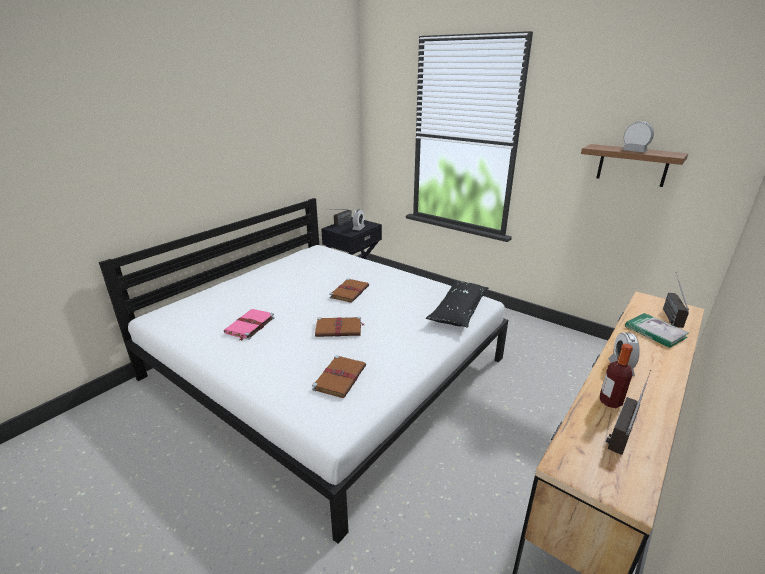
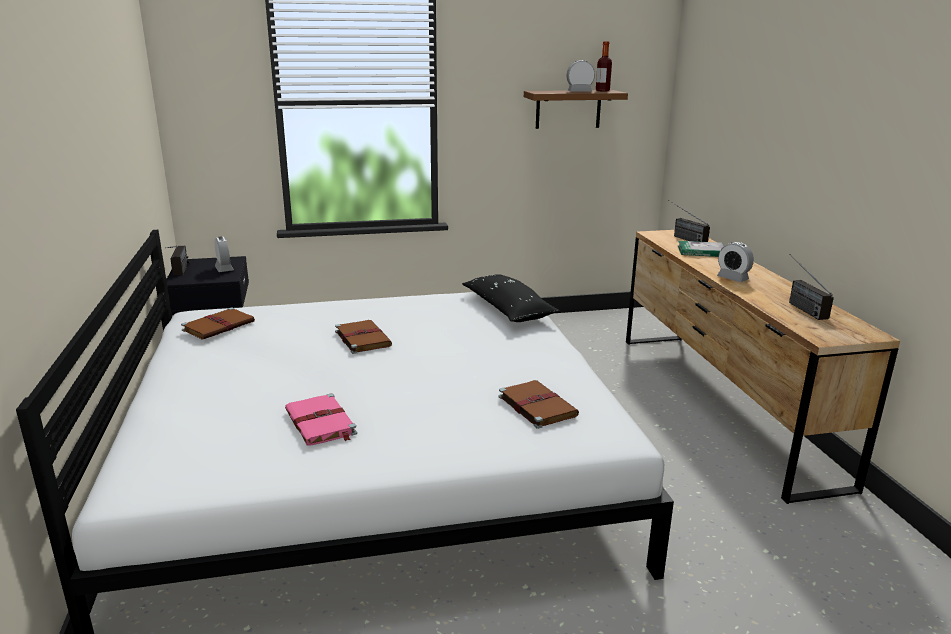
camera: 50 degrees left, 5 degrees down
(339, 329) = (436, 373): brown book -> brown book (219, 326)
(610, 401) = (768, 298): bottle -> bottle (602, 91)

